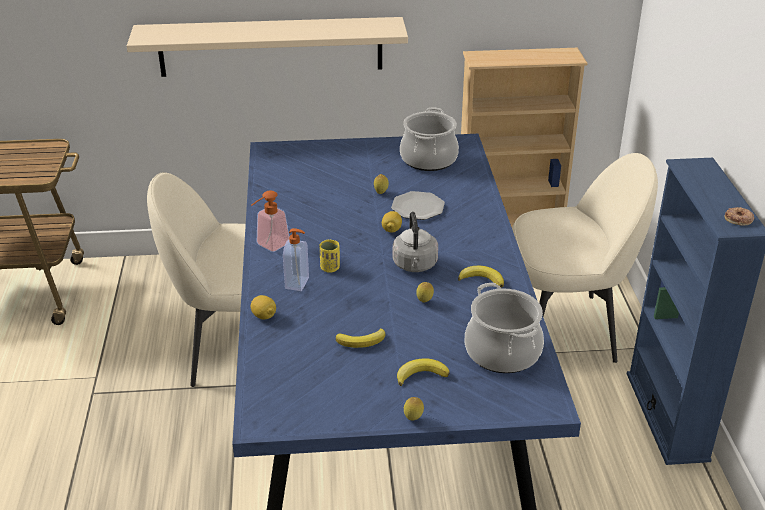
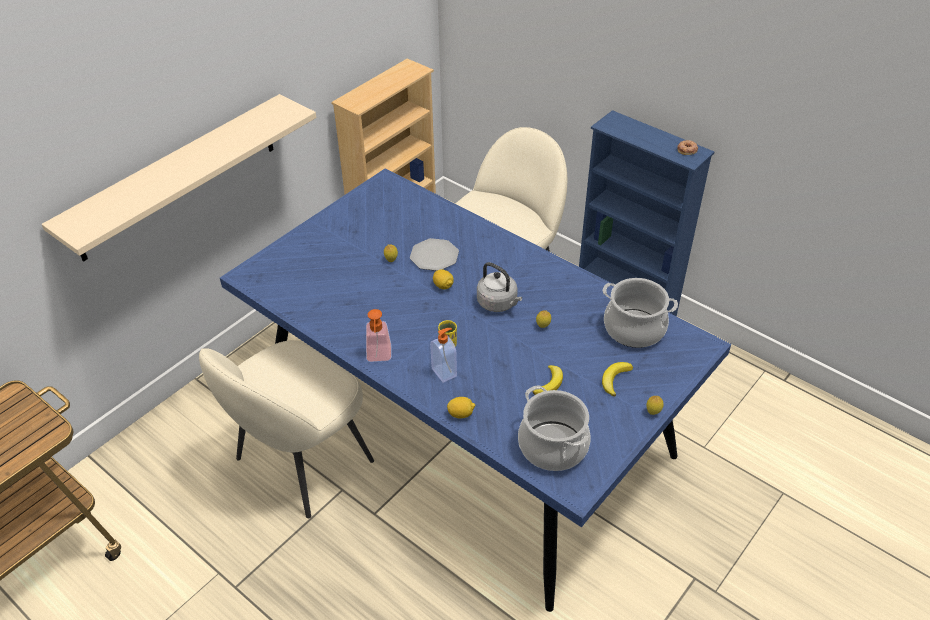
camera: 45 degrees left, 10 degrees up
(428, 159) = (383, 211): cooking pot -> cooking pot (552, 446)
(482, 279) = (552, 285): banana -> none

